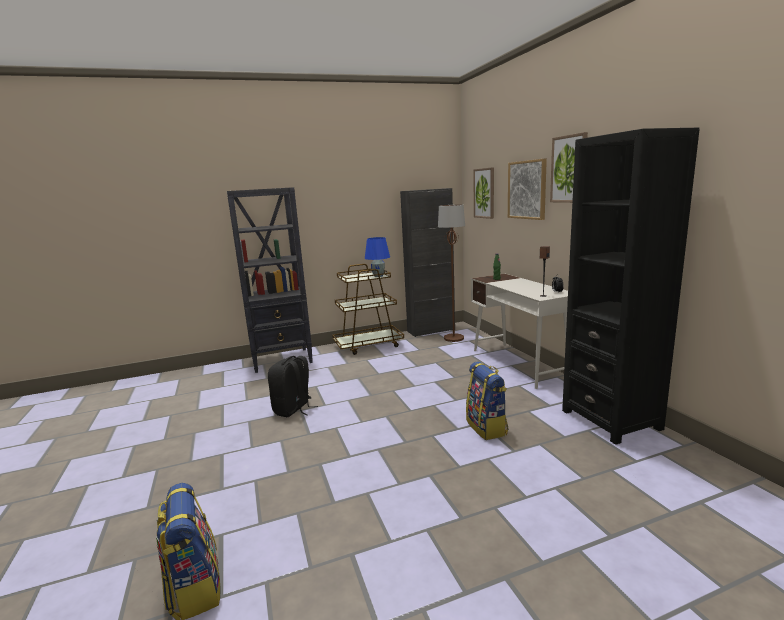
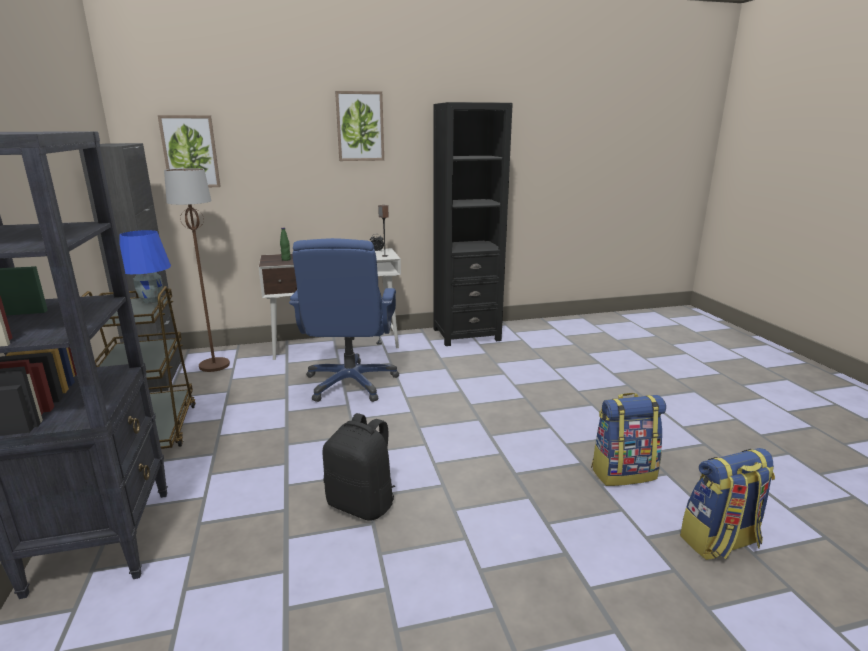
camera: 85 degrees left, 5 degrees up
(449, 381) = (351, 383): none -> blue office chair
(487, 427) = (463, 378): backpack -> backpack (623, 472)
(527, 190) = (291, 147): picture -> none

